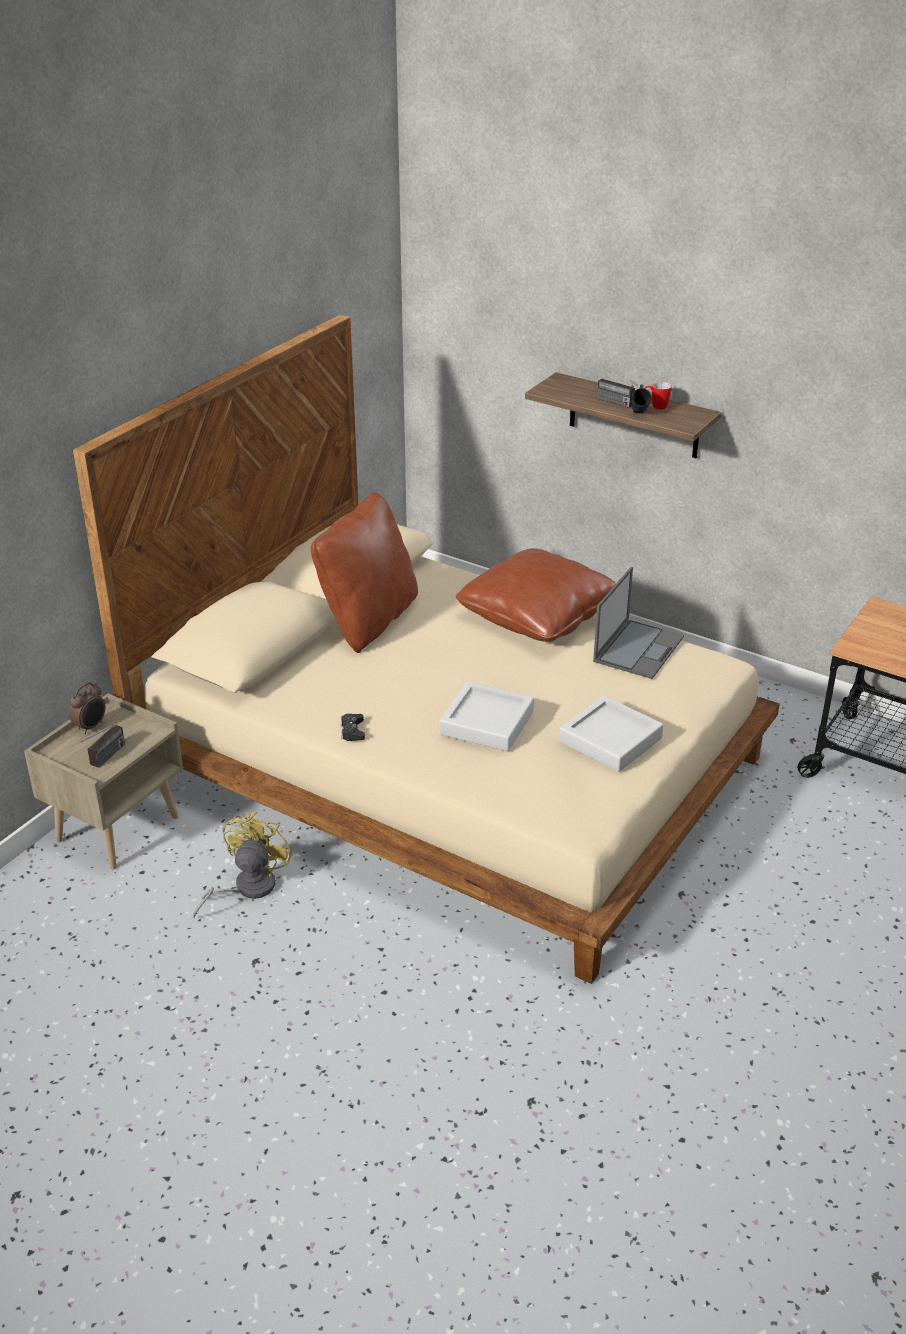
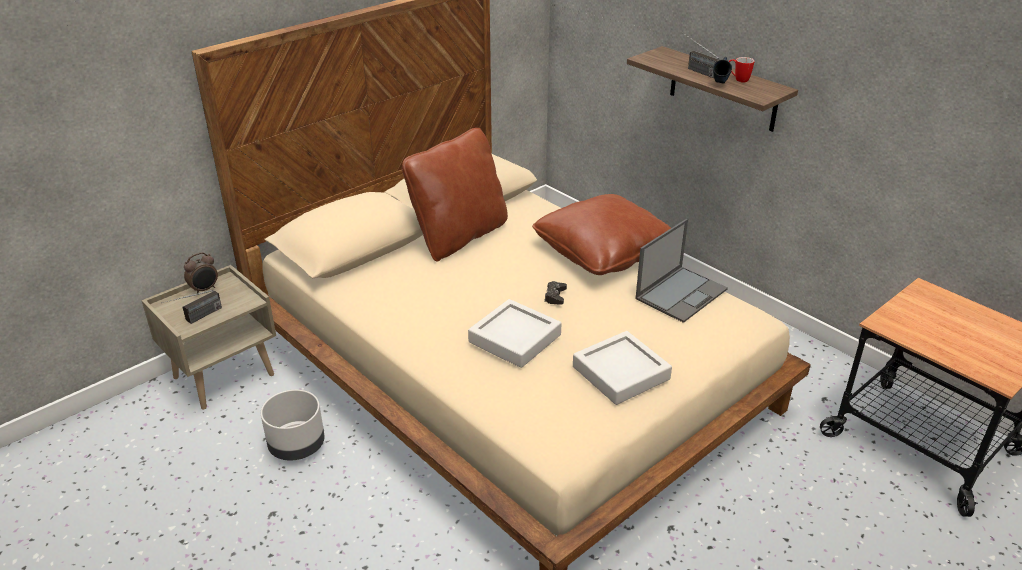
camera: 15 degrees right, 0 degrees up
(246, 888) = (296, 446): yellow fan -> grey planter
(352, 731) = (398, 327): black game controller -> black game controller (555, 296)

